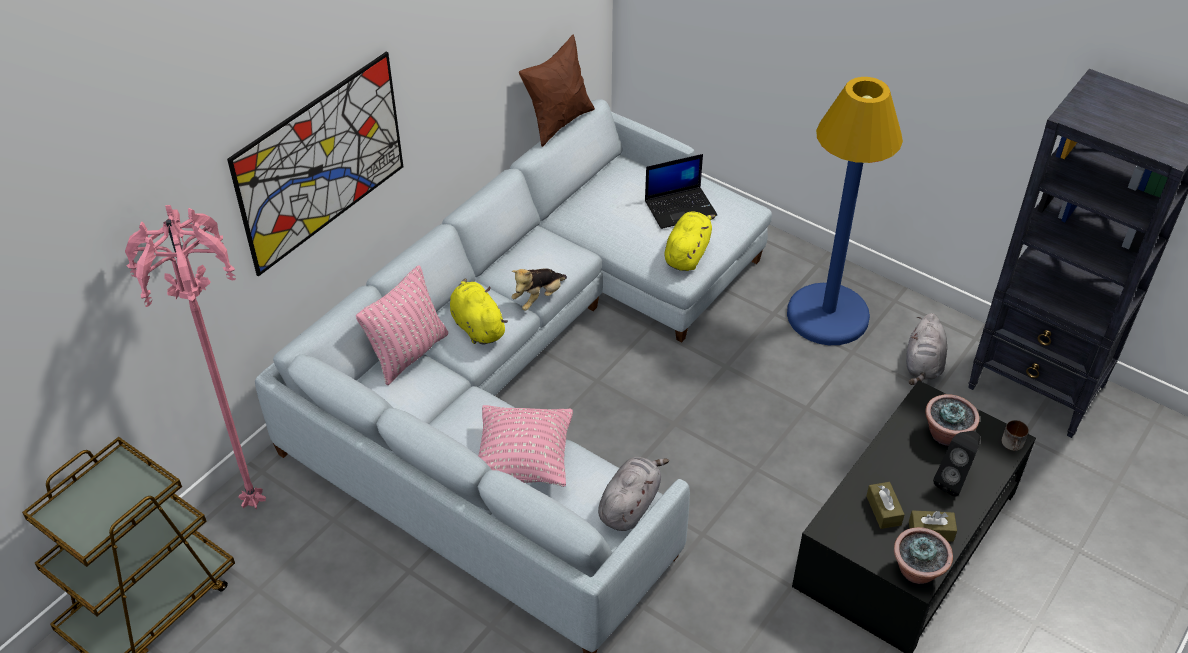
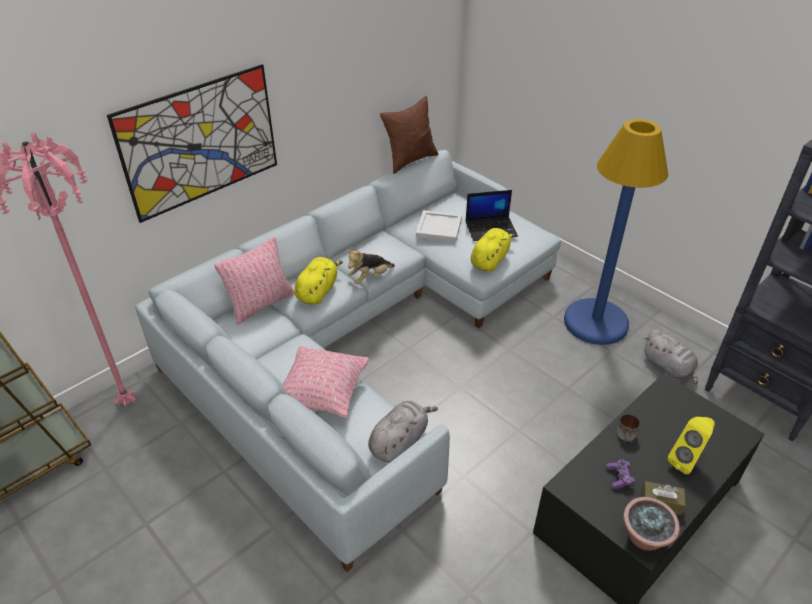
camera: 10 degrees right, 5 degrees down
(477, 326) = (318, 291): yellow plush toy -> yellow plush toy turned 45 degrees clockwise
(612, 215) = (439, 228): none -> white tray
(883, 510) = (619, 477): brown tissue box -> purple game controller
(923, 365) = (668, 368): grey plush toy -> grey plush toy turned 60 degrees counterclockwise
(946, 434) = (683, 420): potted plant -> none
(953, 481) = (686, 461): black speaker -> yellow speaker
(1013, 445) = (743, 437): mug -> mug (626, 436)

